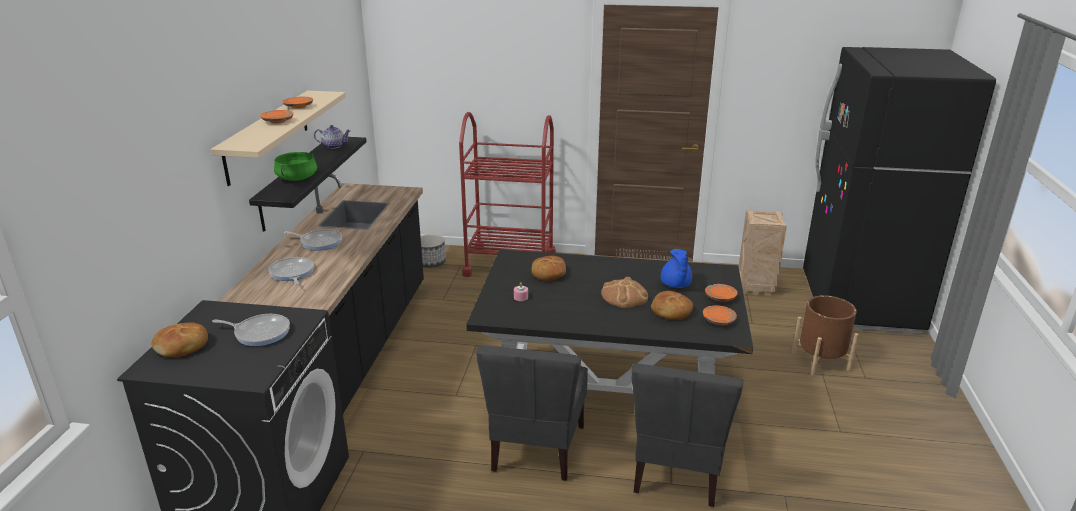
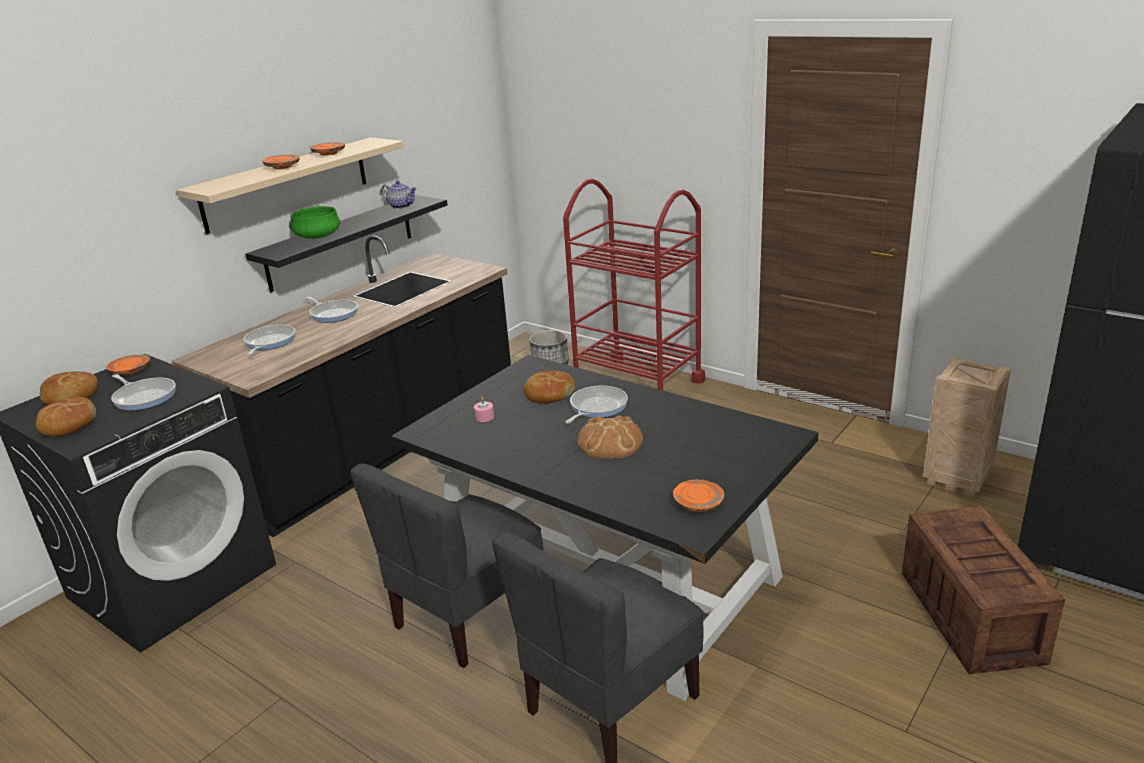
camera: 30 degrees right, 0 degrees up
(590, 276) = (596, 407): none -> frying pan
(670, 312) = (645, 476): bread -> bread (68, 425)
(675, 284) = (694, 441): blue teapot -> none
(720, 297) = (737, 472): orange plate -> orange plate (130, 371)
(820, 361) = (968, 614): brown planter -> crate

